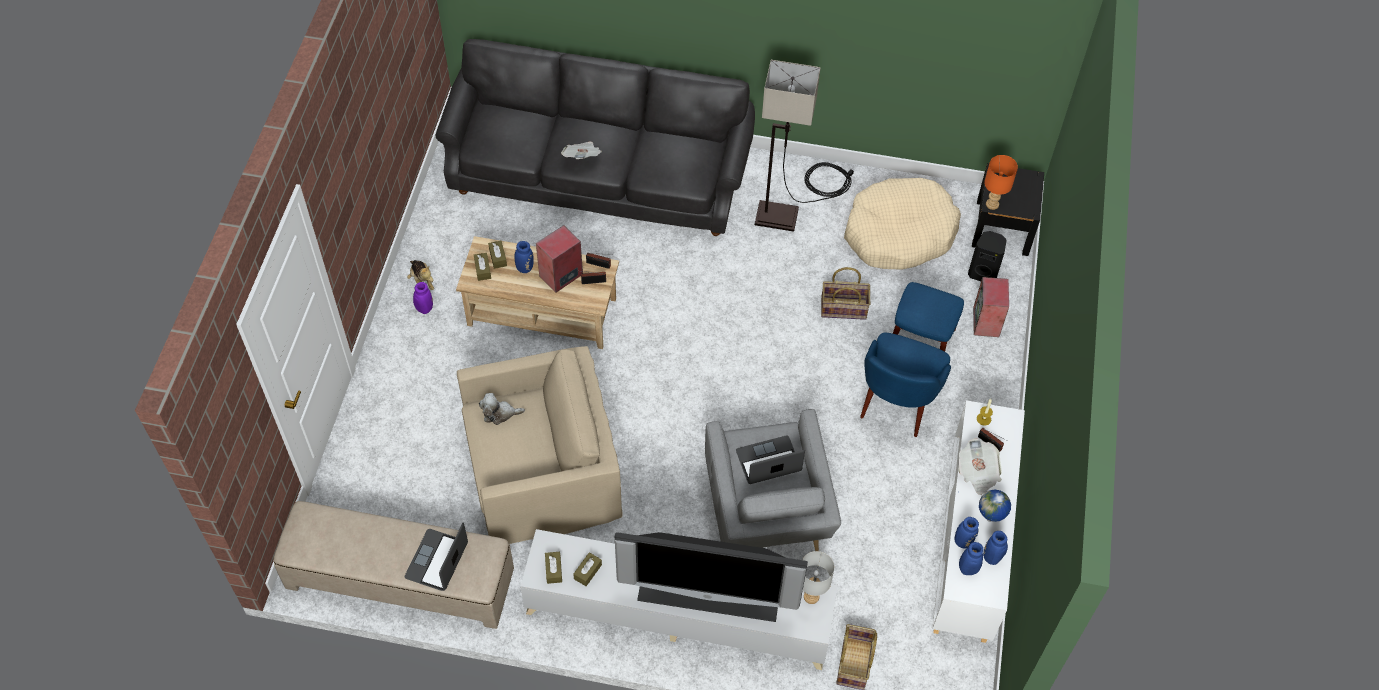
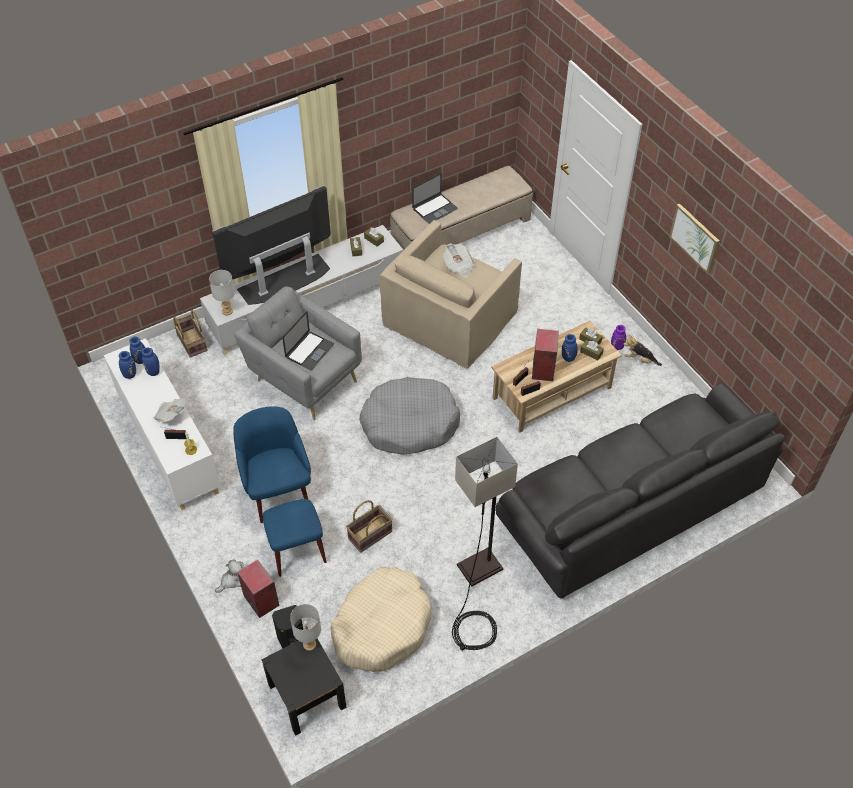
camera: 140 degrees right, 5 degrees down
(359, 136) = (695, 238): none -> picture
(437, 560) = (434, 209): laptop -> laptop turned 75 degrees clockwise
(499, 413) = (484, 281): plush toy -> plush toy (232, 580)
(582, 157) = (621, 440): newspaper -> newspaper (459, 266)
(708, 383) = (409, 424): none -> grey dog bed
(990, 520) = (145, 394): globe -> none
(992, 205) = (309, 644): orange table lamp -> grey table lamp

